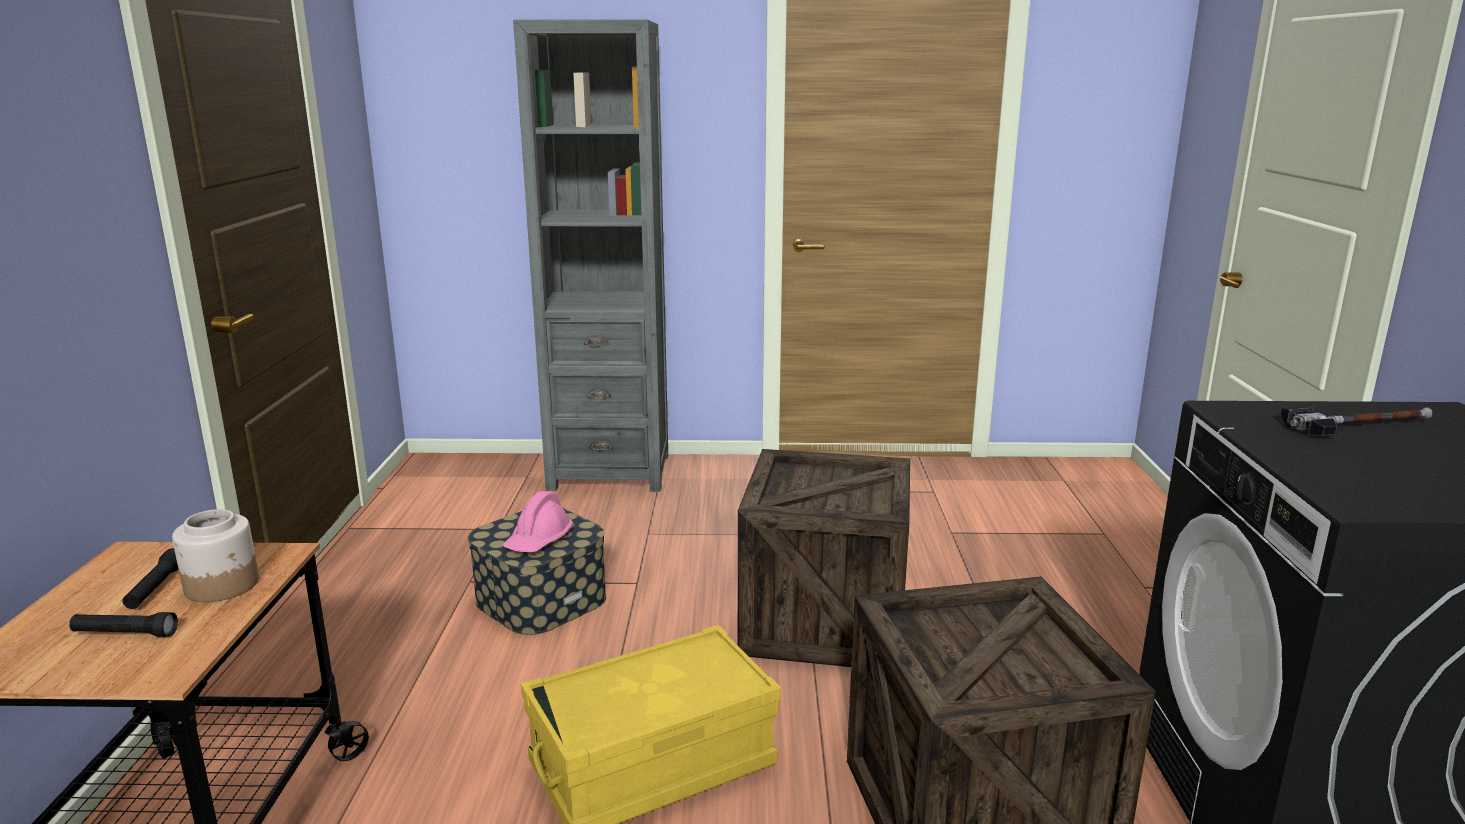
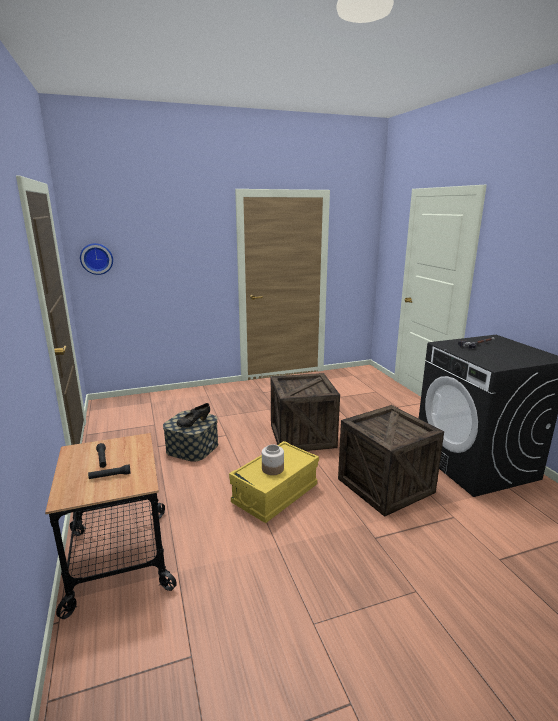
camera: 20 degrees left, 0 degrees up
(223, 585) = (129, 453): jar -> jar (273, 469)
(434, 132) = (96, 258): none -> wall clock
(539, 541) = (194, 424): pink hard hat -> black shoe
(609, 472) = (185, 395): grey bookcase -> none

